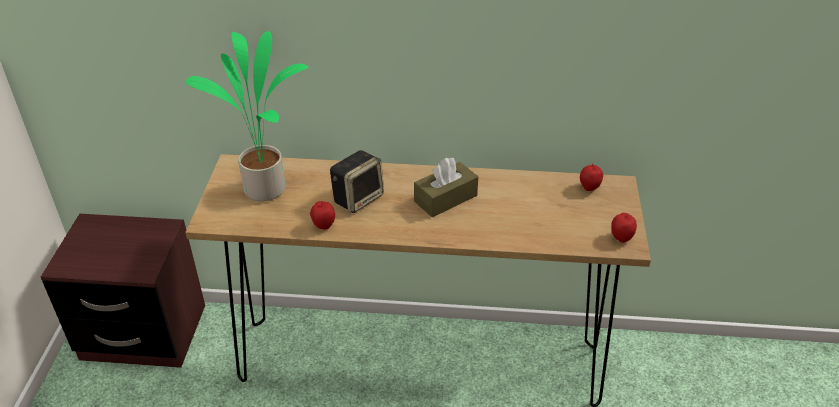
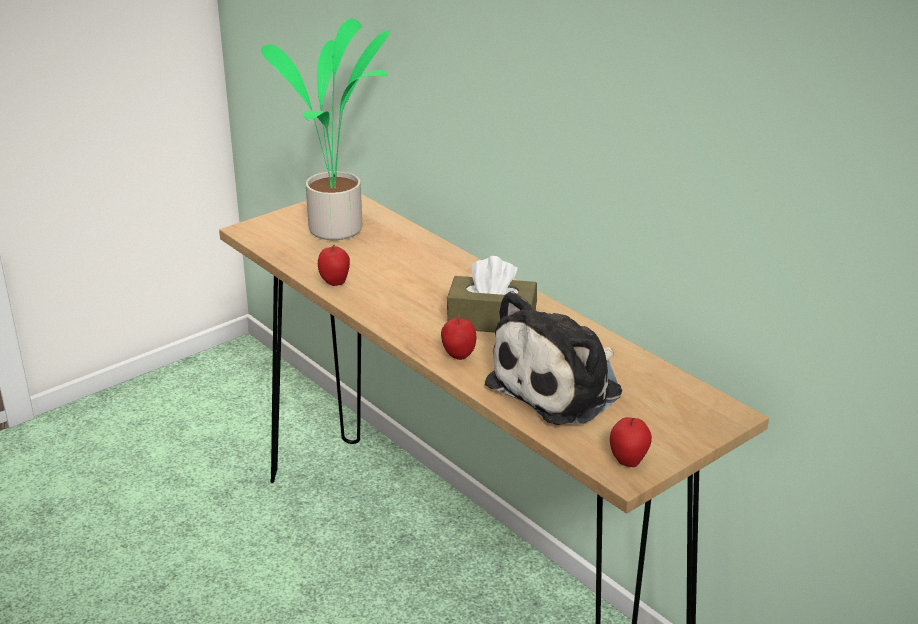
camera: 45 degrees right, 10 degrees down
(143, 333) = (248, 389): brown nightstand -> none
(358, 198) = (406, 277): speaker -> none
(536, 217) = (561, 387): none -> plush toy
(589, 188) = (679, 396): apple -> apple (458, 356)

